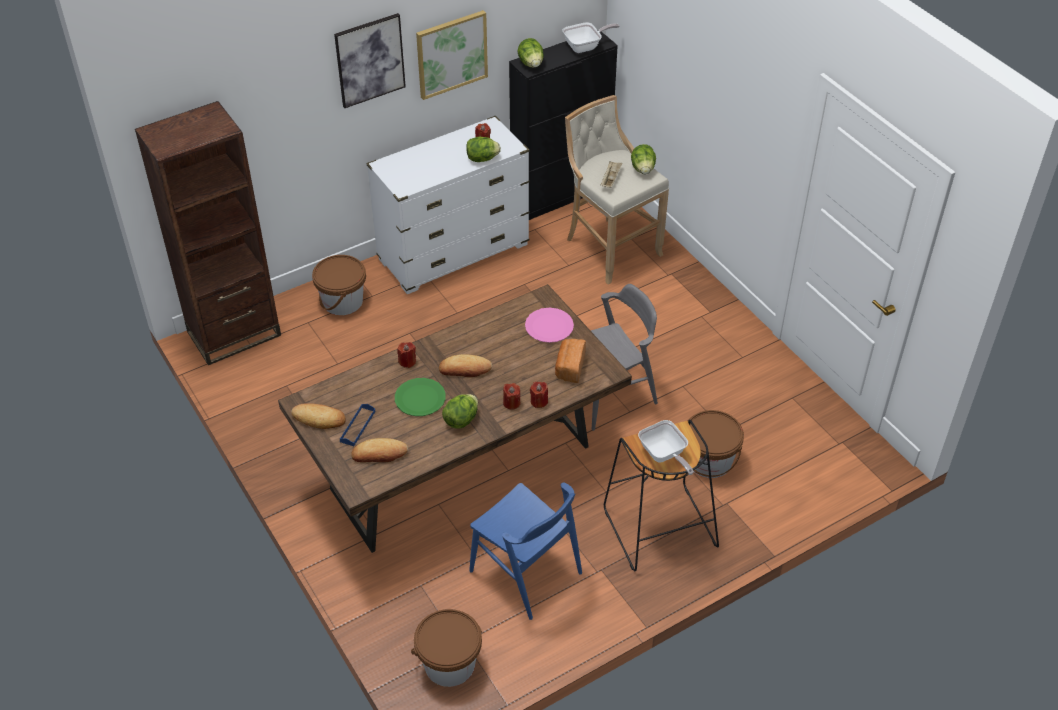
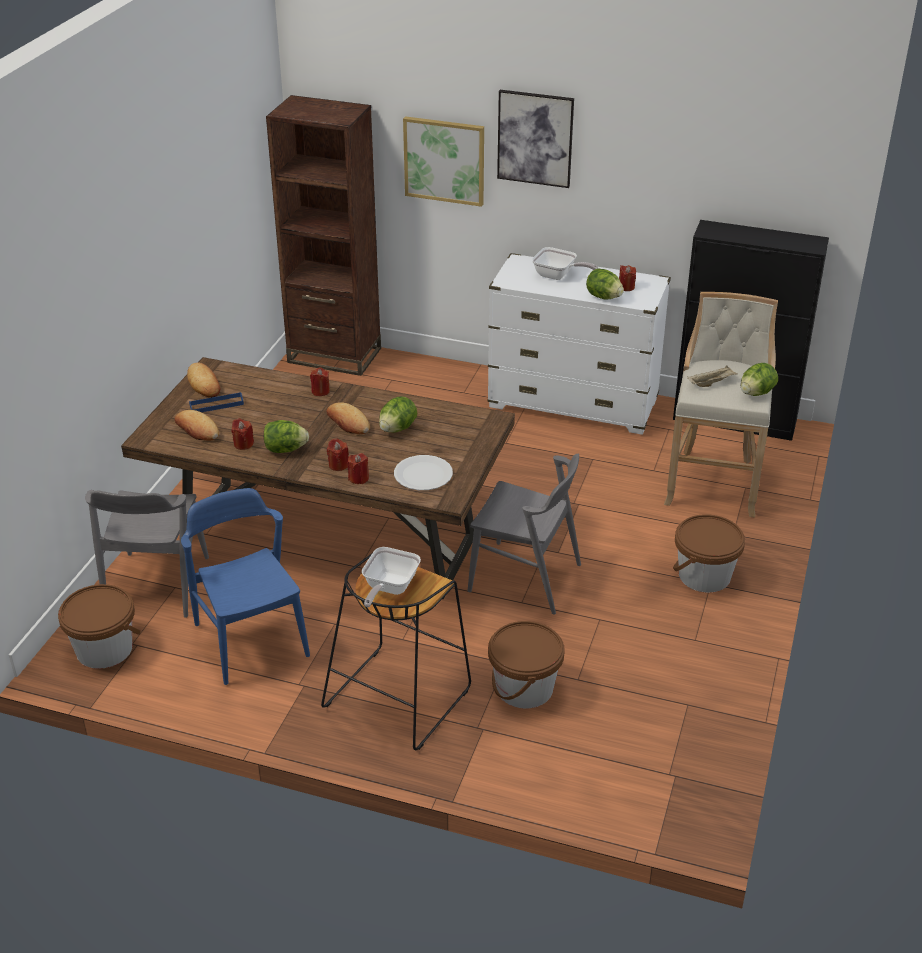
camera: 50 degrees right, 10 degrees down
(342, 301) = (437, 382): brown bucket -> brown bucket (704, 575)
(406, 595) = (156, 585): none -> grey chair
(420, 398) = (285, 418): green plate -> none
(428, 438) = (243, 444): none -> red candle
(451, 54) = (631, 177): picture -> picture (444, 160)
(526, 572) = (251, 640): blue chair -> blue chair turned 150 degrees clockwise
(531, 64) = (715, 230): lettuce -> lettuce (397, 428)
(549, 326) = (461, 439): pink plate -> none
(569, 367) = (423, 474): bread -> white plate
(585, 47) = (790, 242): frying pan -> frying pan (558, 276)

